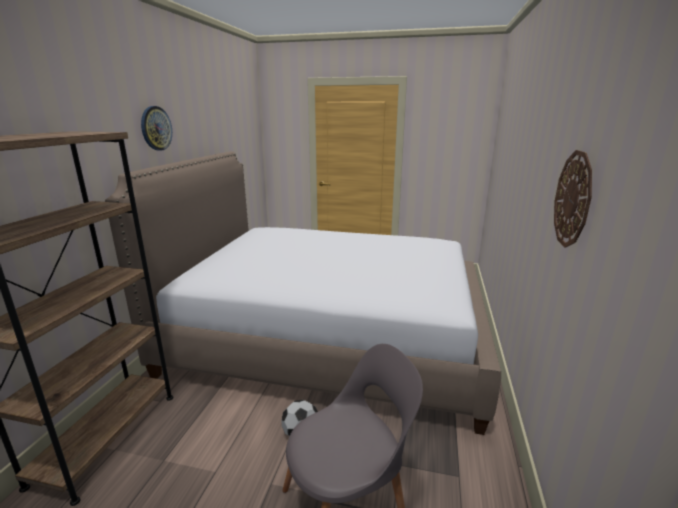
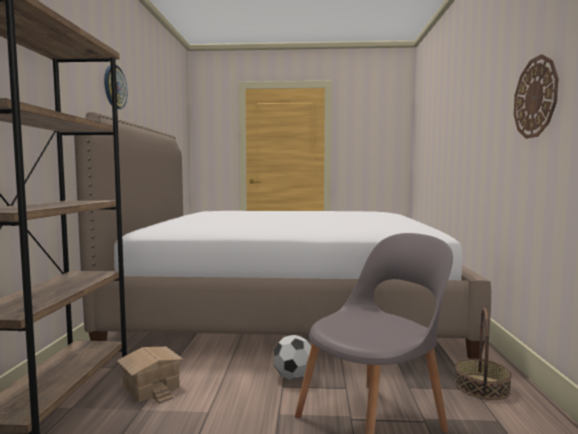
camera: 10 degrees left, 15 degrees down
(180, 432) = (150, 387): none -> toy house
(469, 473) = (482, 386): none -> basket

